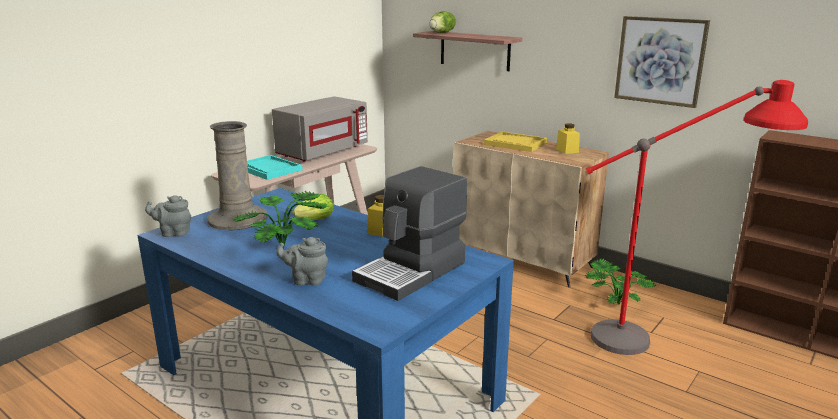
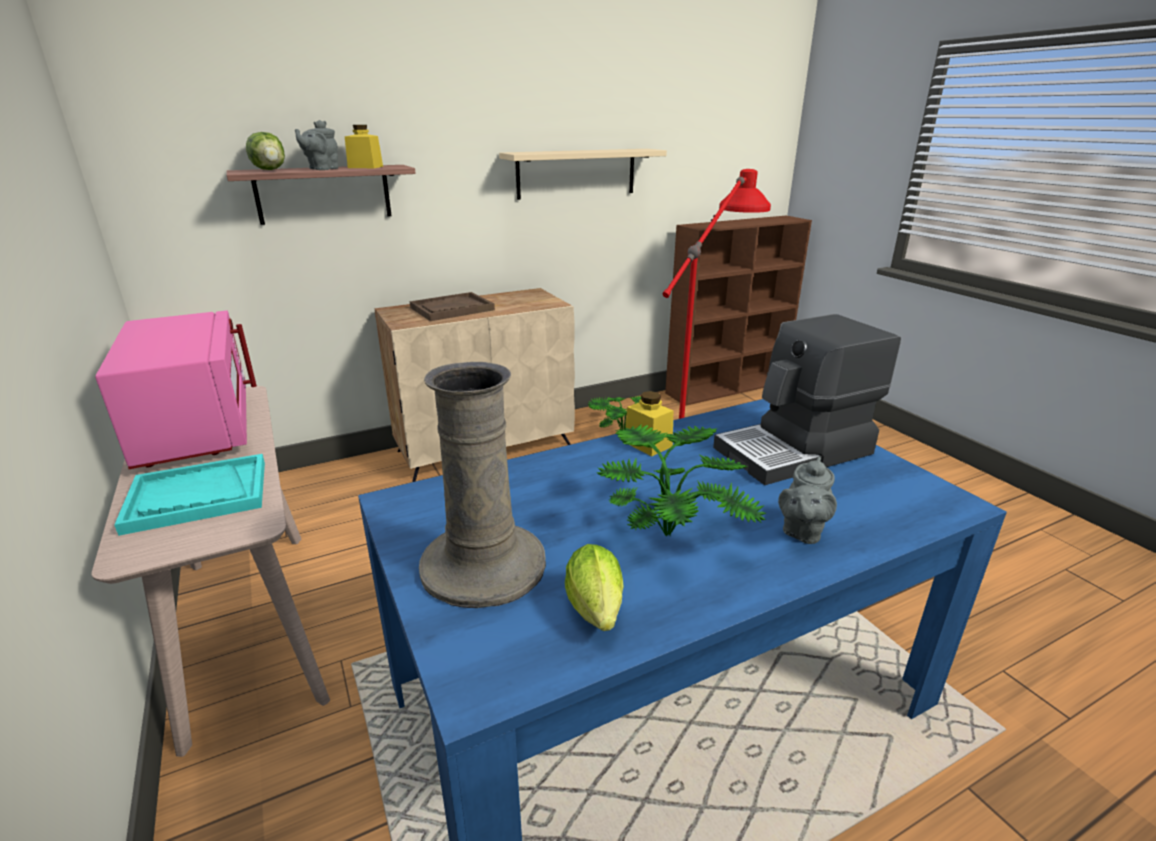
camera: 65 degrees left, 5 degrees up
(173, 233) = (490, 669): grey teapot -> grey teapot (322, 169)
(313, 220) = (564, 488): lettuce -> lettuce (596, 613)
(322, 152) = (196, 428): grey microwave -> pink microwave
(412, 272) = (795, 451): coffee machine -> coffee machine turned 90 degrees clockwise
(515, 143) = (452, 309): yellow tray -> brown tray
(567, 150) = (513, 298): yellow jar -> yellow jar (365, 167)
(660, 61) = (576, 173): picture -> beige shelf

